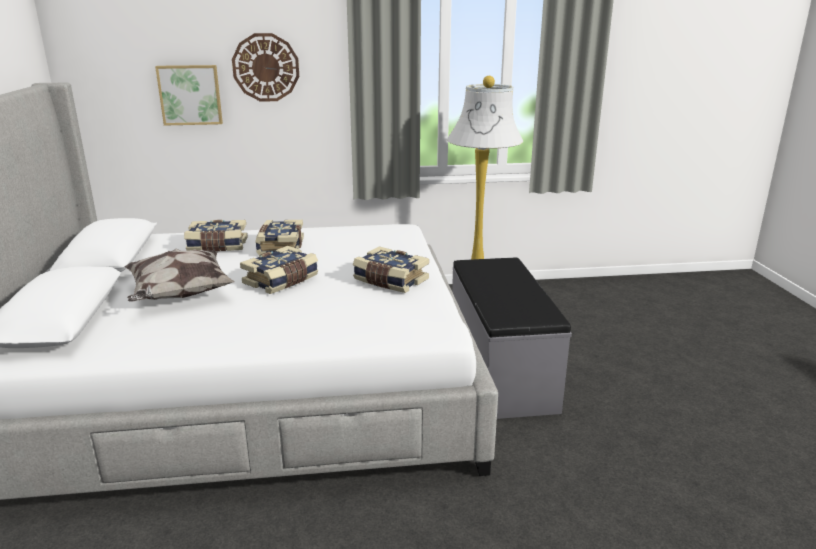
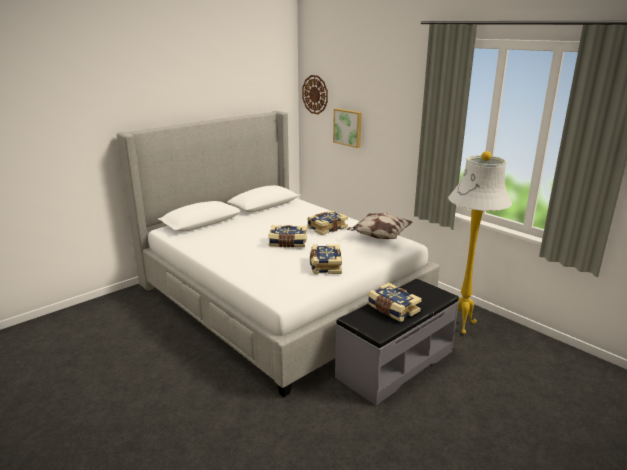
camera: 55 degrees right, 0 degrees up
(179, 295) = (246, 231): pillow -> pillow (379, 237)
(217, 246) = (307, 216): book -> book (392, 309)
(266, 67) = (384, 118): wall clock -> wall clock (315, 94)

